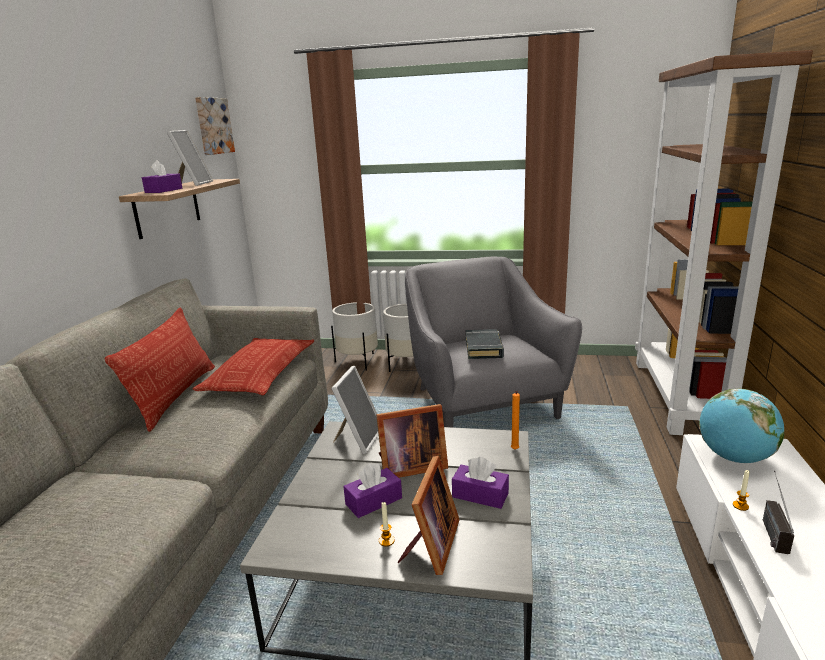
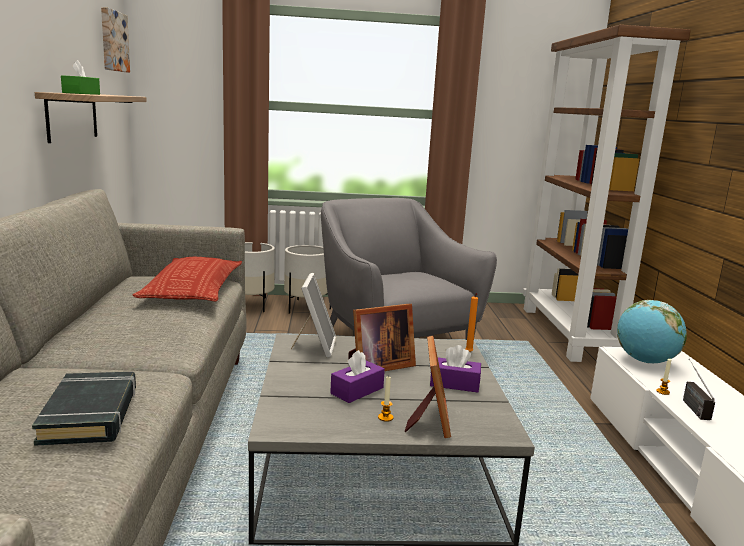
camera: 15 degrees left, 5 degrees down
(164, 190) = (81, 93): purple tissue box -> green tissue box
(175, 396) = (107, 305): pillow -> none
(193, 184) = (102, 94): picture frame -> none
(484, 348) = (404, 279): black book -> black book (90, 414)

